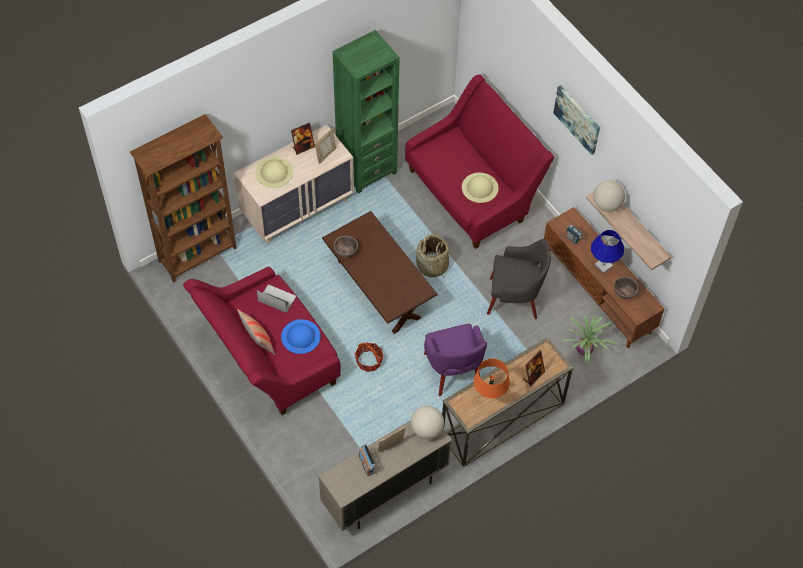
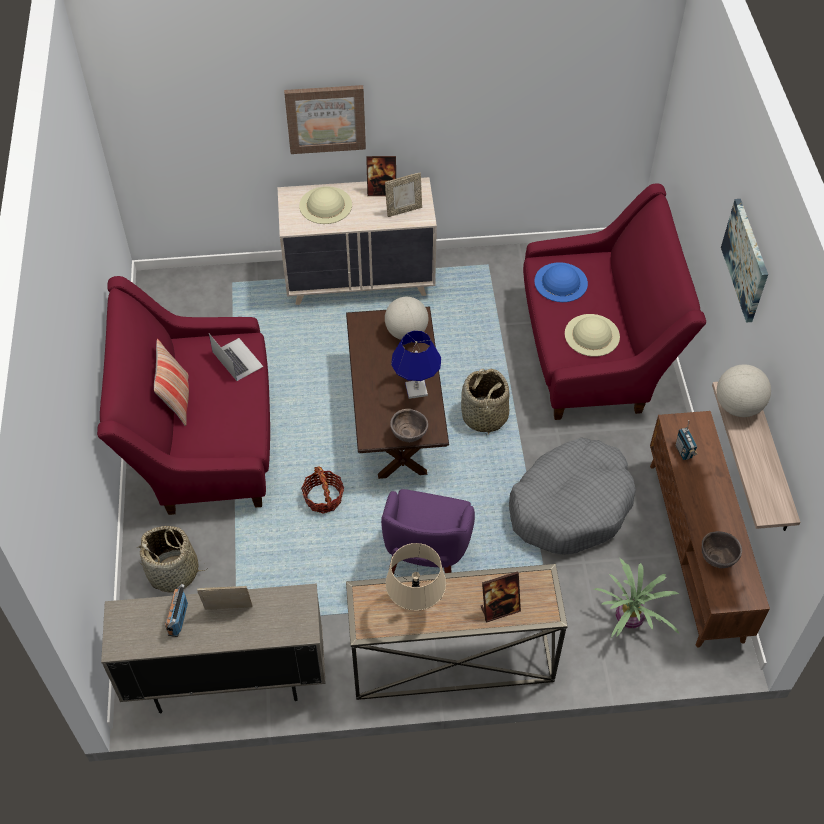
camera: 30 degrees right, 5 degrees down
(198, 255) = (207, 284): brown bookcase -> none
(262, 118) = (325, 118): none -> picture
(300, 336) = (233, 417): blue hat -> blue hat (560, 282)
(310, 447) = (174, 572): none -> basket
(346, 252) = (363, 342): brown bowl -> brown bowl (409, 435)
(366, 170) = (474, 270): green bookcase -> none
(426, 429) = (294, 611): globe -> globe (406, 332)
(489, 397) = (416, 609): orange table lamp -> beige table lamp
(514, 298) = (570, 505): grey armchair -> grey dog bed
(603, 265) = (708, 506): blue table lamp -> blue table lamp (416, 389)

